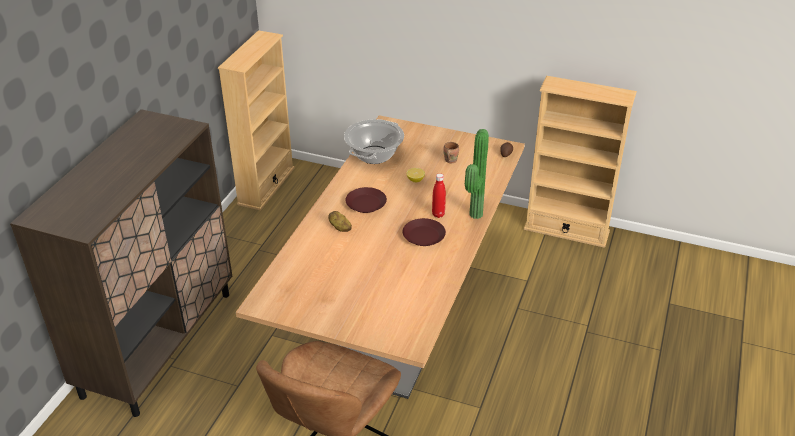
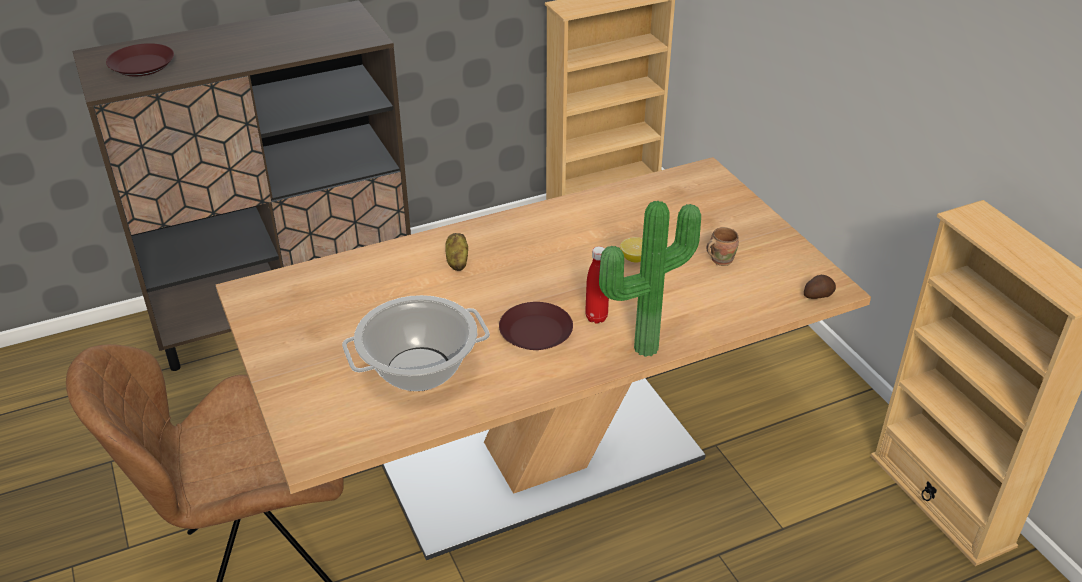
camera: 45 degrees right, 0 degrees up
(366, 203) = (530, 252): brown plate -> brown plate (143, 65)
(374, 155) = (631, 200): cooking pot -> cooking pot (419, 369)

